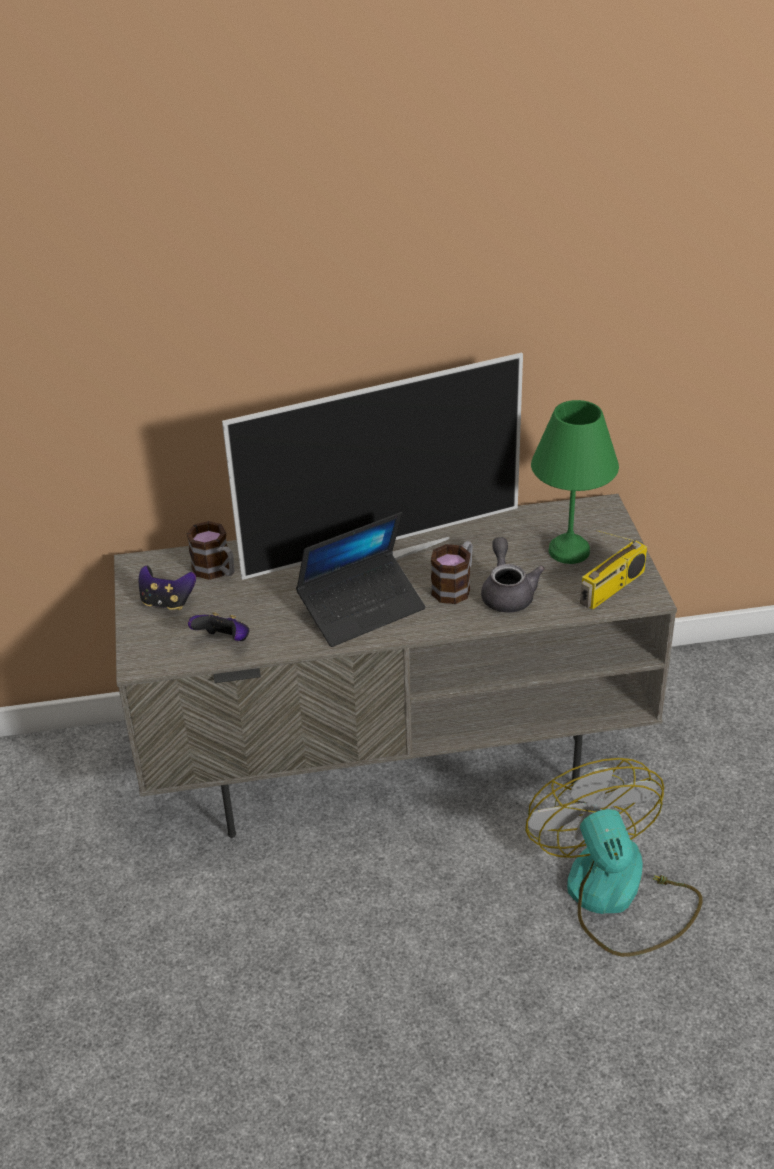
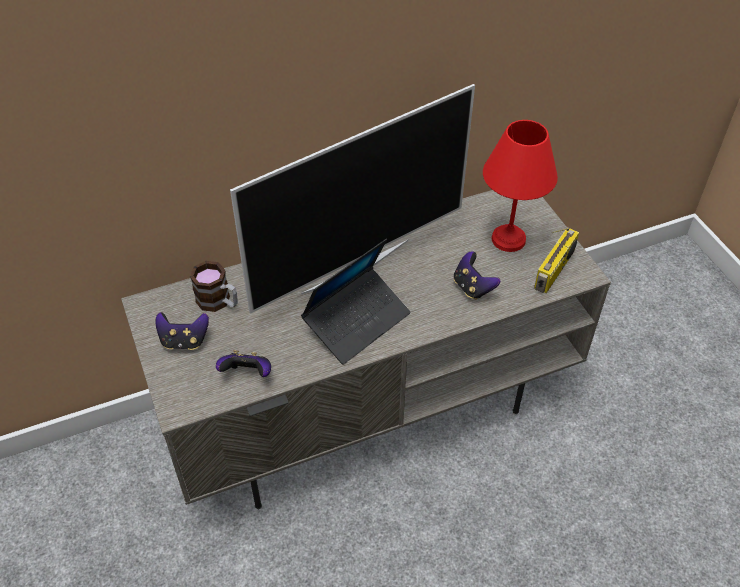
camera: 15 degrees left, 10 degrees up
(455, 586) = (428, 287): mug -> none
(507, 593) = (472, 287): grey teapot -> game controller
(567, 550) = (507, 238): green table lamp -> red table lamp
(615, 895) = (573, 503): fan -> none

